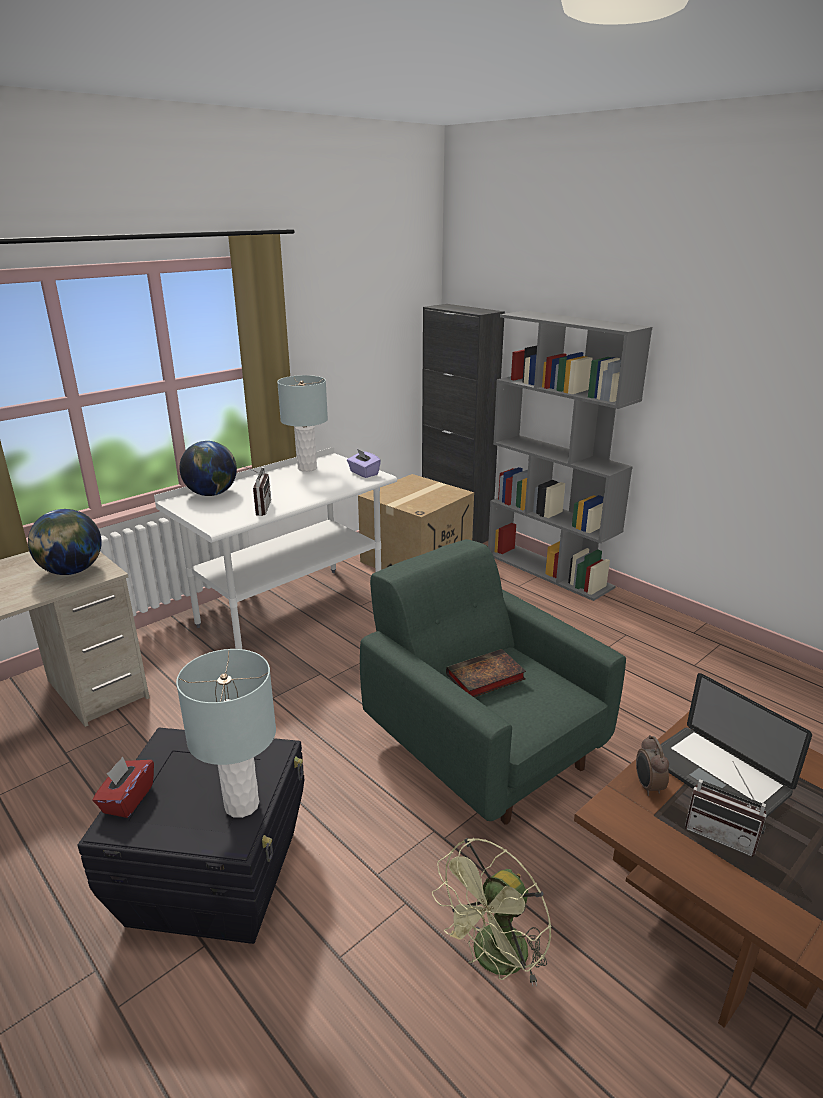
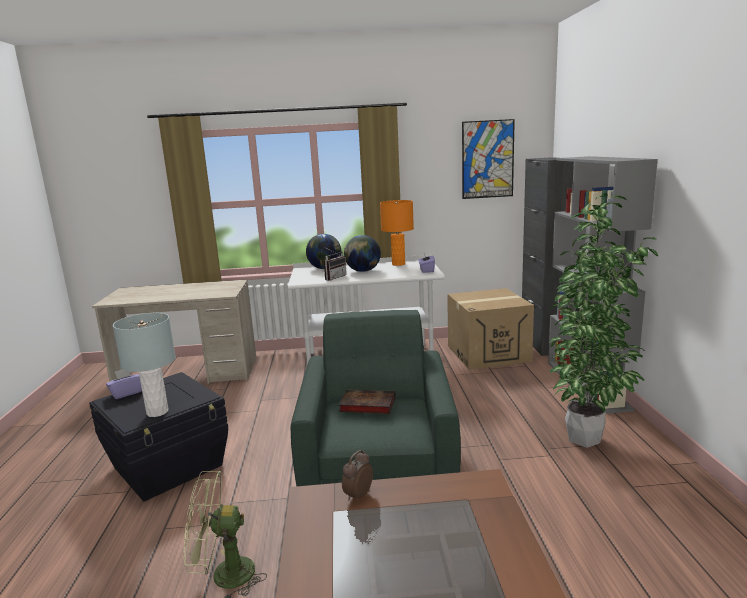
camera: 40 degrees right, 10 degrees down
(72, 571) = (218, 291): globe -> globe (363, 271)
(127, 799) = (127, 393): red tissue box -> purple tissue box
(307, 468) = (398, 264): grey table lamp -> orange table lamp
(379, 308) = (487, 159): none -> picture
(617, 633) = (588, 441): none -> potted plant
(717, 776) = (418, 514): laptop -> none
(722, 833) = (358, 543): radio -> none

